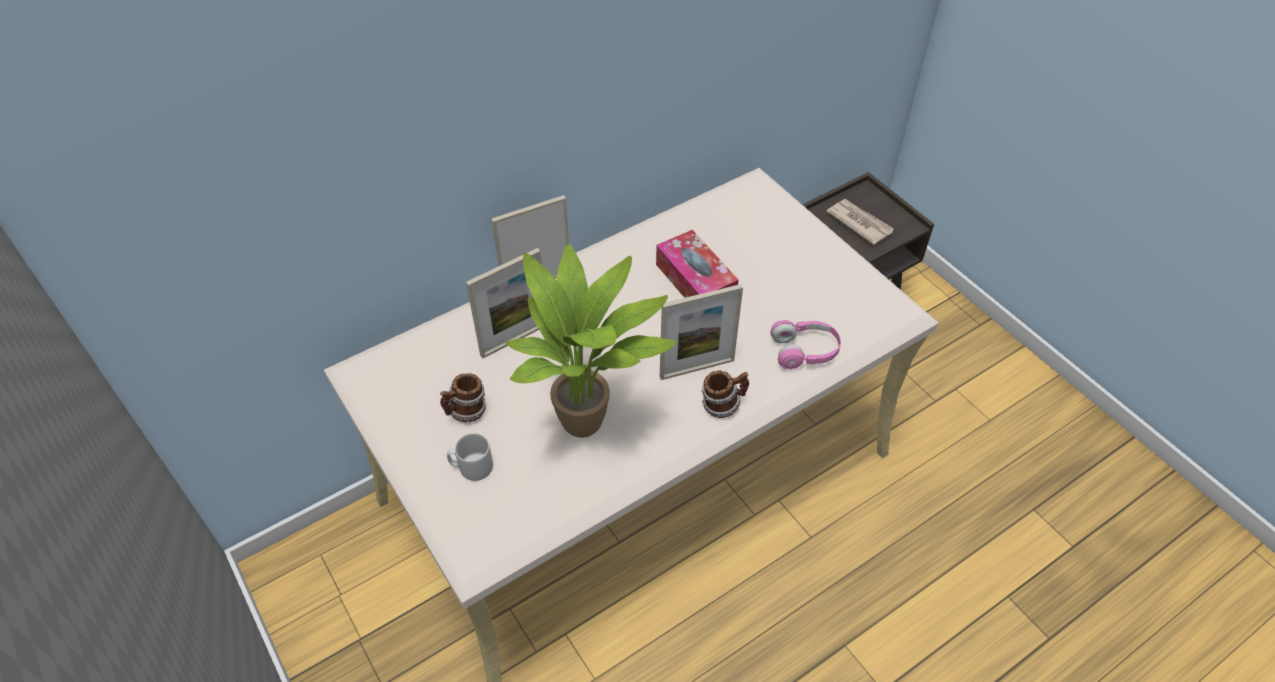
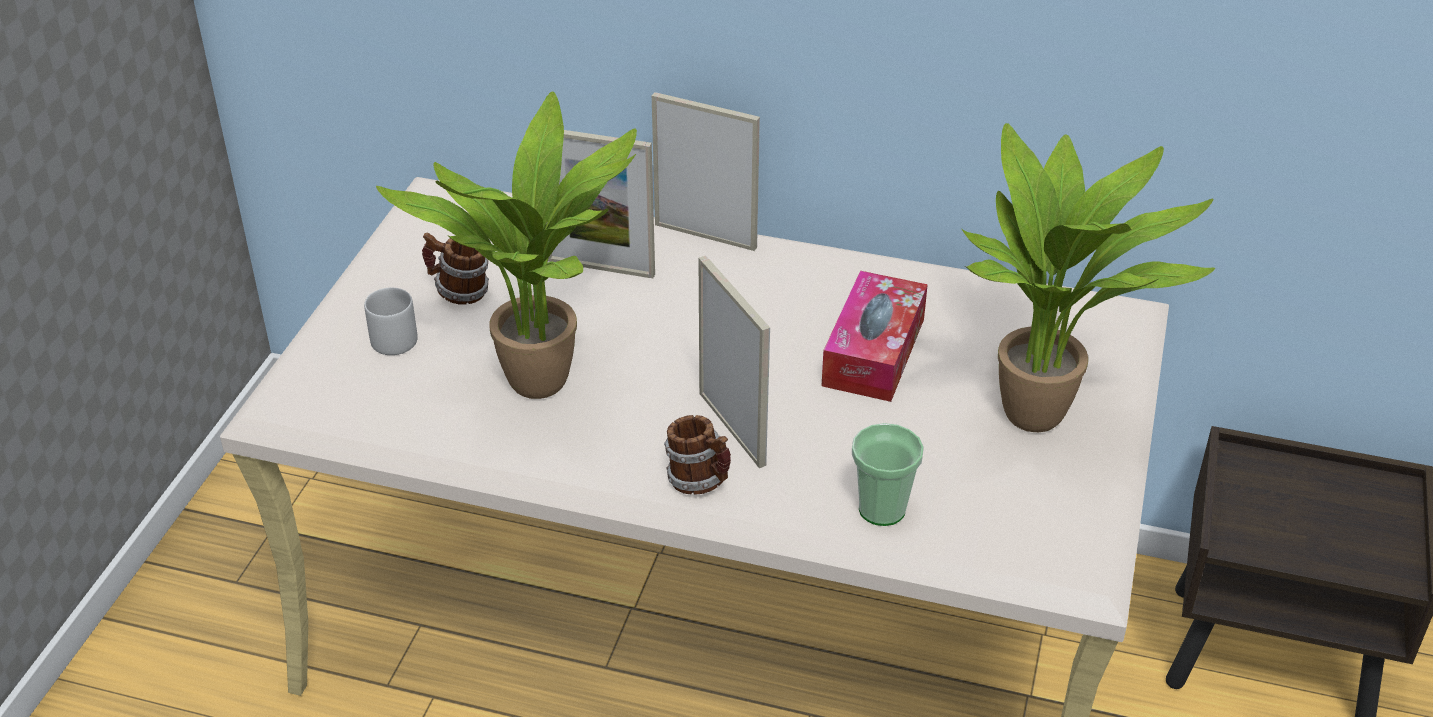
camera: 50 degrees right, 10 degrees down
(697, 368) = (732, 428): picture frame -> picture frame turned 150 degrees counterclockwise
(798, 257) = (1044, 418): none -> potted plant
(804, 351) = (882, 509): pink headphones -> cup
(859, 223) = (1320, 515): newspaper -> none

